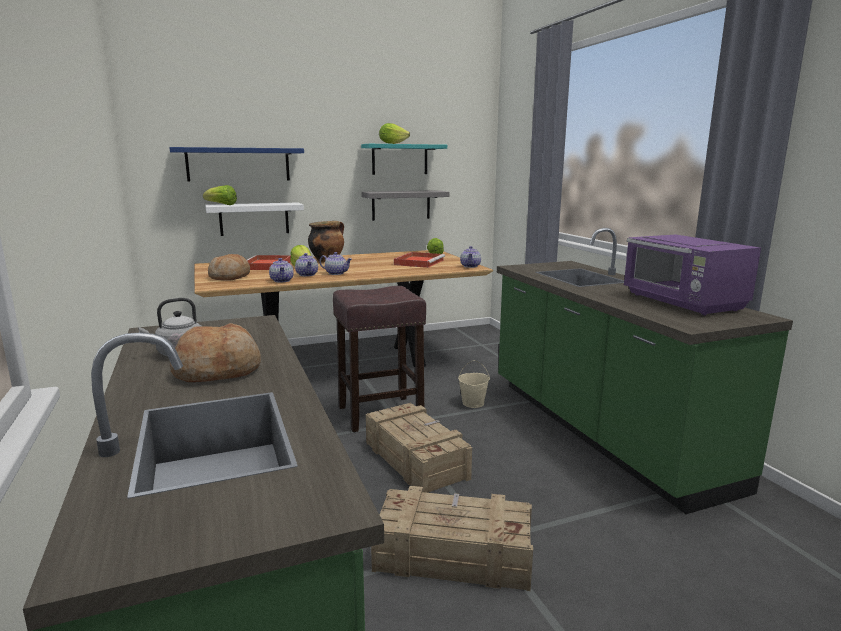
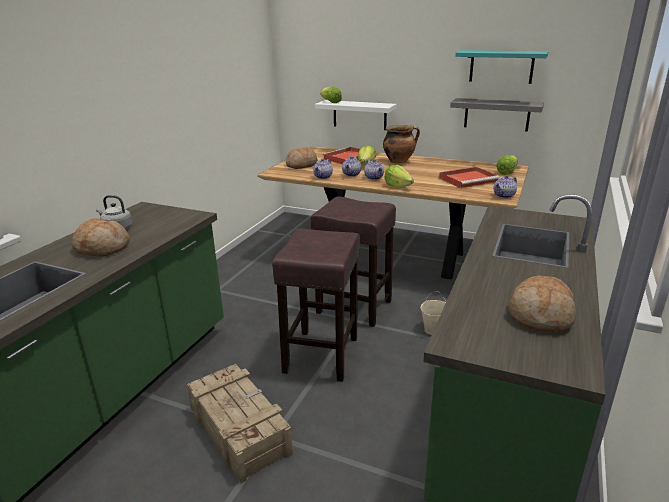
camera: 45 degrees right, 10 degrees up
(238, 164) = (351, 68): blue shelf -> none
(392, 144) = (488, 51): lettuce -> lettuce (397, 186)
(416, 459) = (321, 354): crate -> brown stool
(683, 303) = (540, 315): purple microwave -> bread

